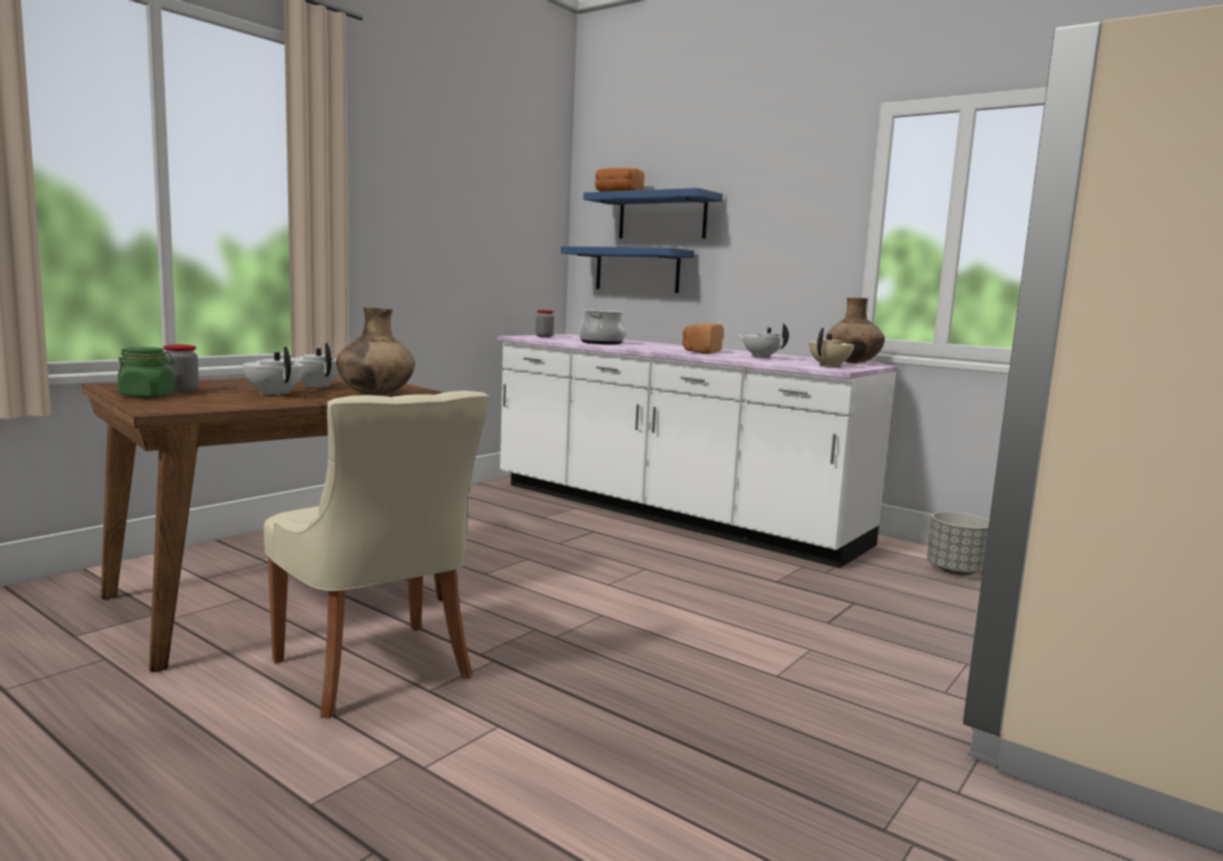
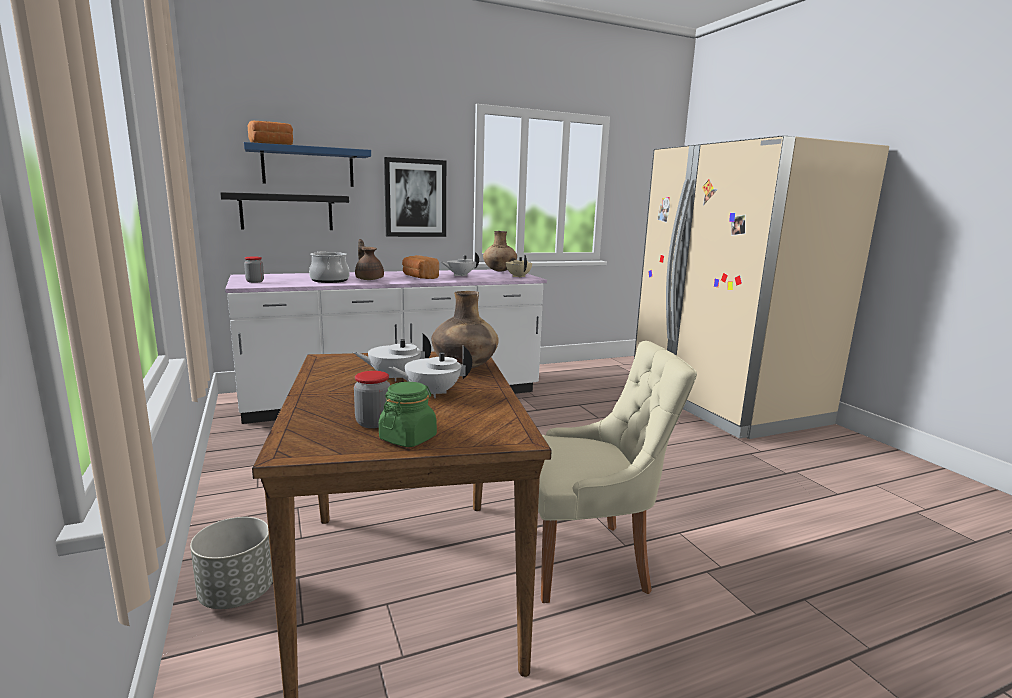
camera: 60 degrees left, 5 degrees up
(637, 270) = (287, 212): blue shelf -> black shelf
(642, 346) = (369, 279): none -> brown teapot
(779, 251) = (415, 198): none -> picture
(956, 571) = (558, 374): grey planter -> grey planter (237, 594)

